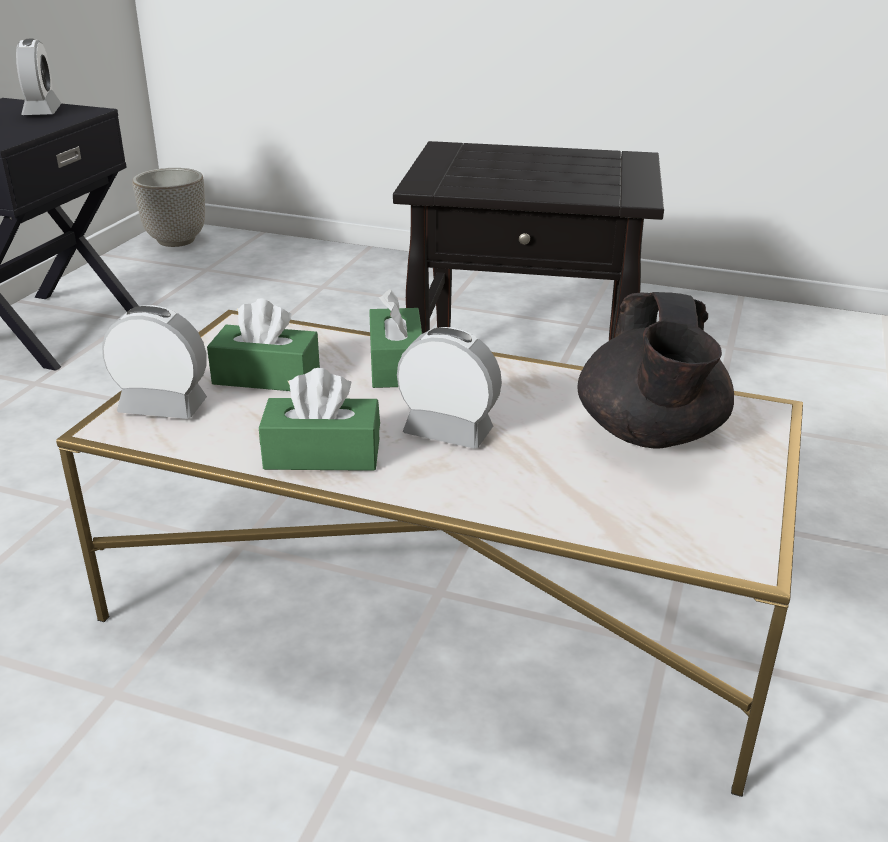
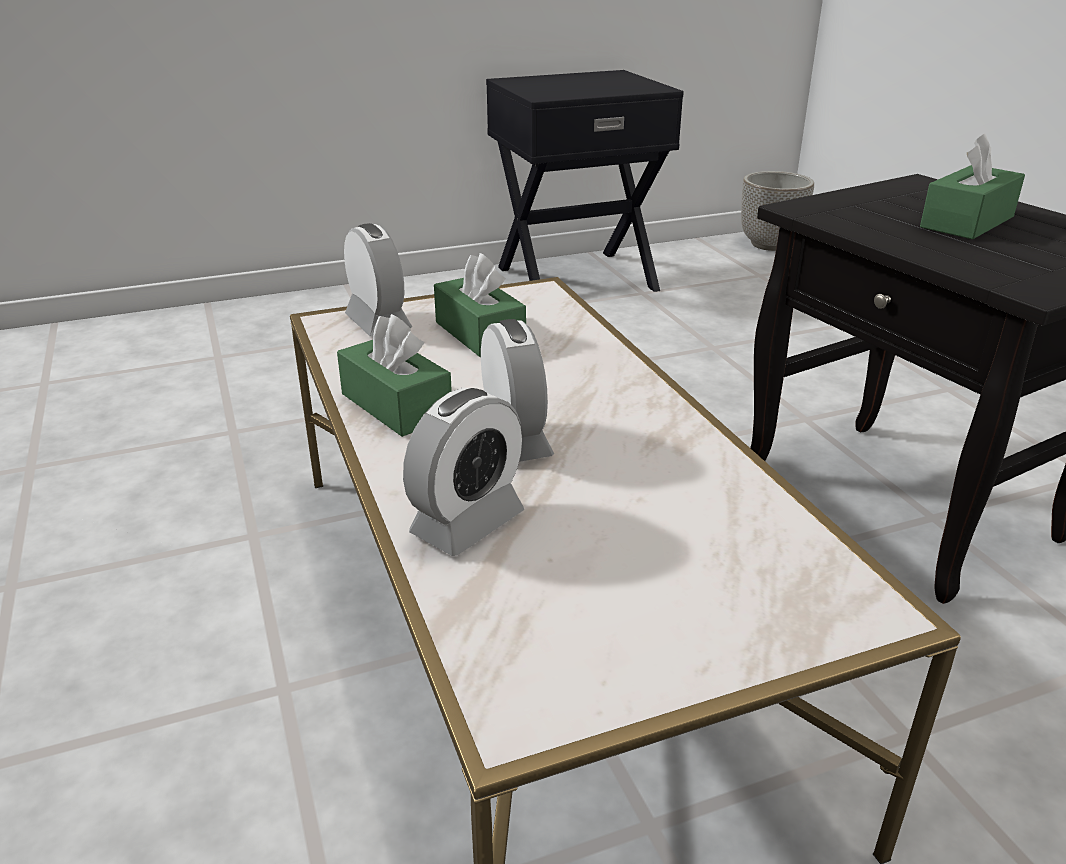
camera: 50 degrees right, 0 degrees up
(42, 111) = (624, 82): alarm clock -> alarm clock (467, 523)
(396, 365) = (588, 370): green tissue box -> green tissue box (967, 222)
(650, 435) = (682, 551): black teapot -> none

